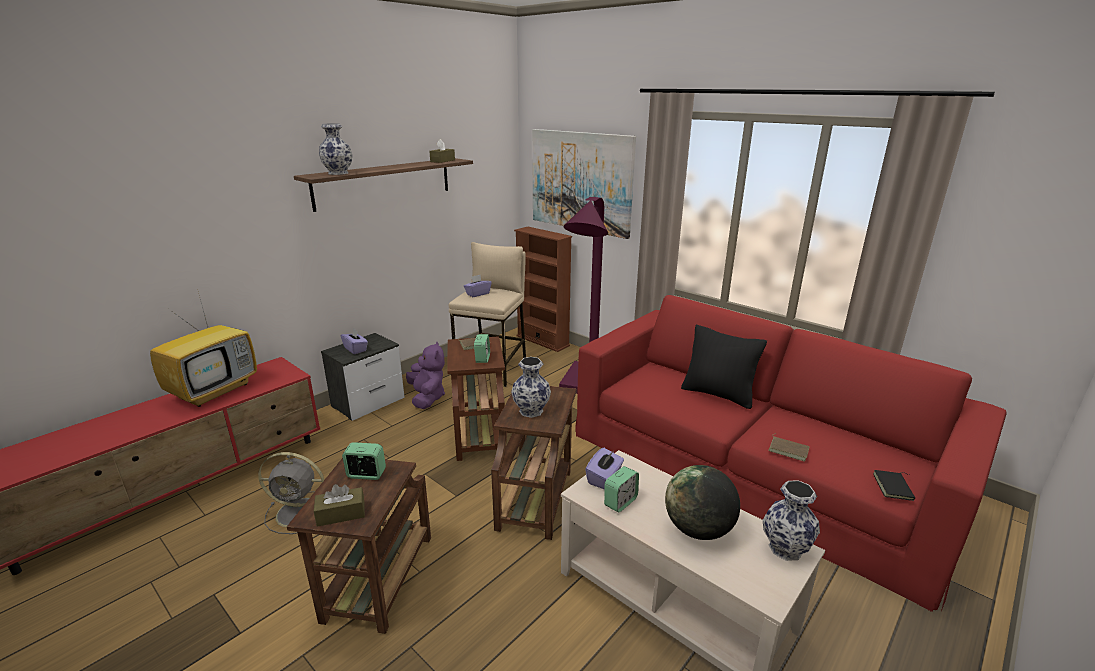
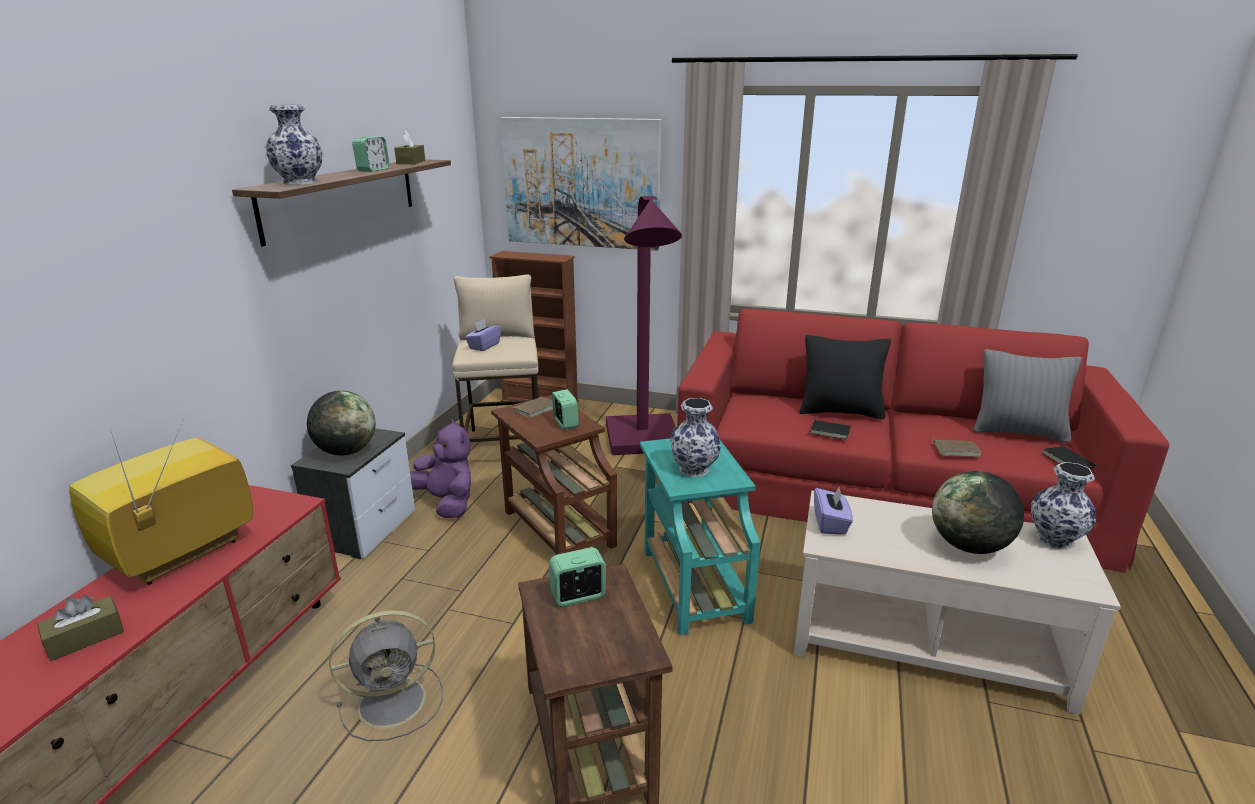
camera: 25 degrees left, 0 degrees up
(215, 390) = (180, 556): television -> television turned 150 degrees counterclockwise
(341, 514) = (602, 653): brown tissue box -> brown tissue box (85, 638)
(355, 349) = (346, 451): purple tissue box -> globe
(535, 498) = (693, 583): brown side table -> turquoise side table
(620, 502) = (871, 542): alarm clock -> alarm clock (373, 170)
(691, 408) = (830, 431): none -> black book
(869, 449) = (1017, 432): none -> grey pillow

